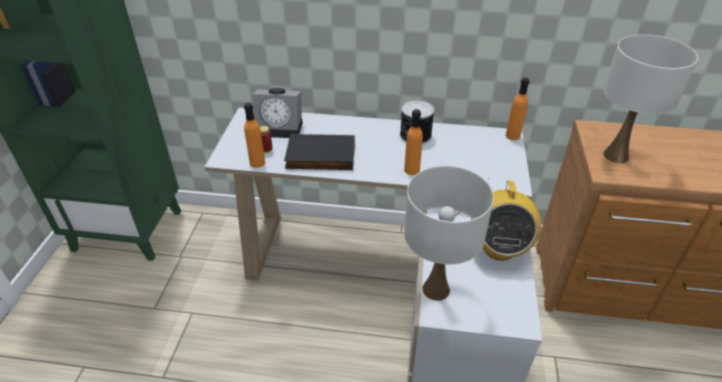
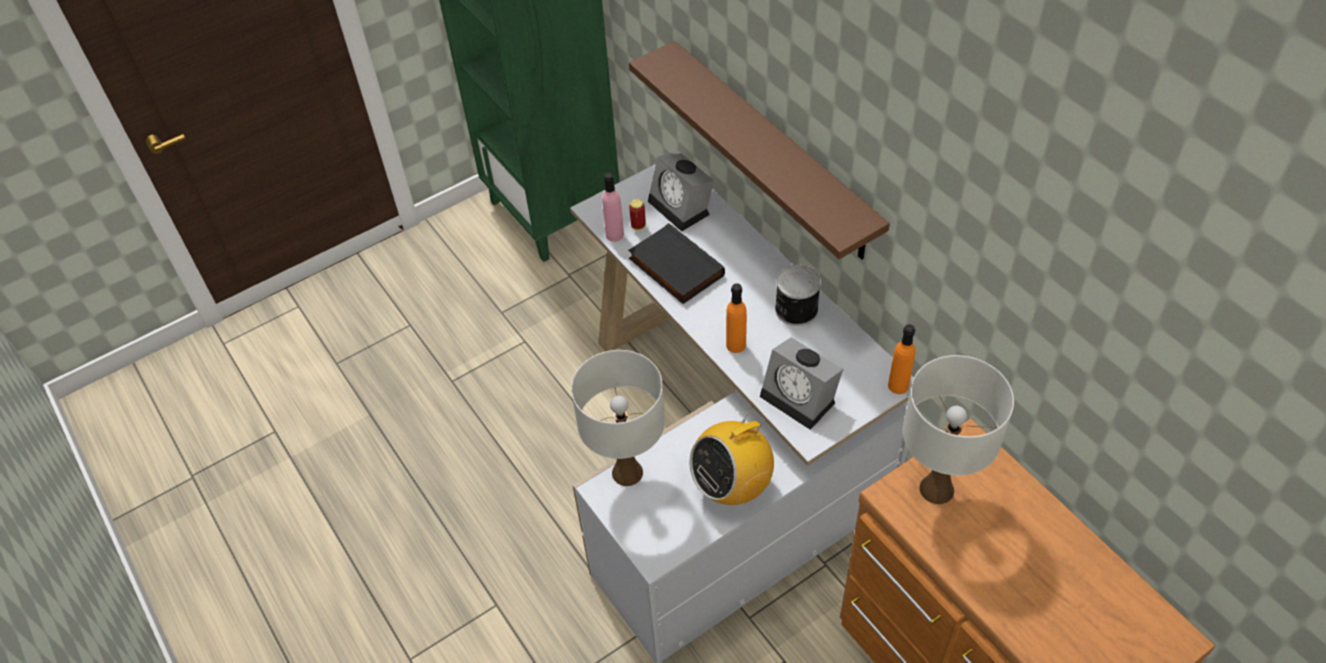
camera: 50 degrees right, 10 degrees up
(257, 162) = (615, 235): orange bottle -> pink bottle
(346, 38) = (772, 151): none -> brown shelf
(482, 171) = (801, 398): none -> alarm clock

